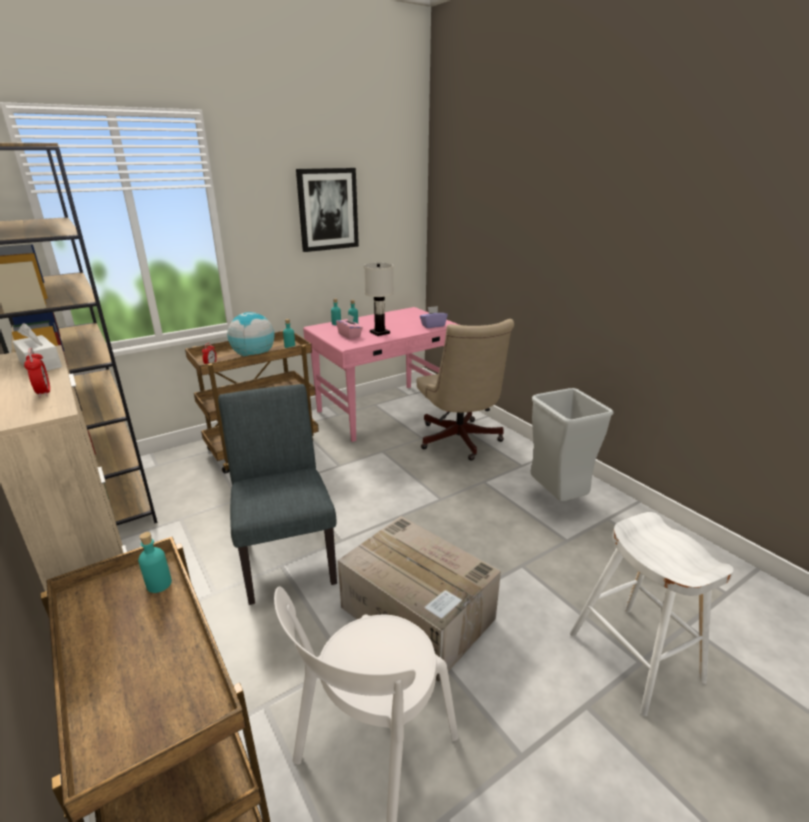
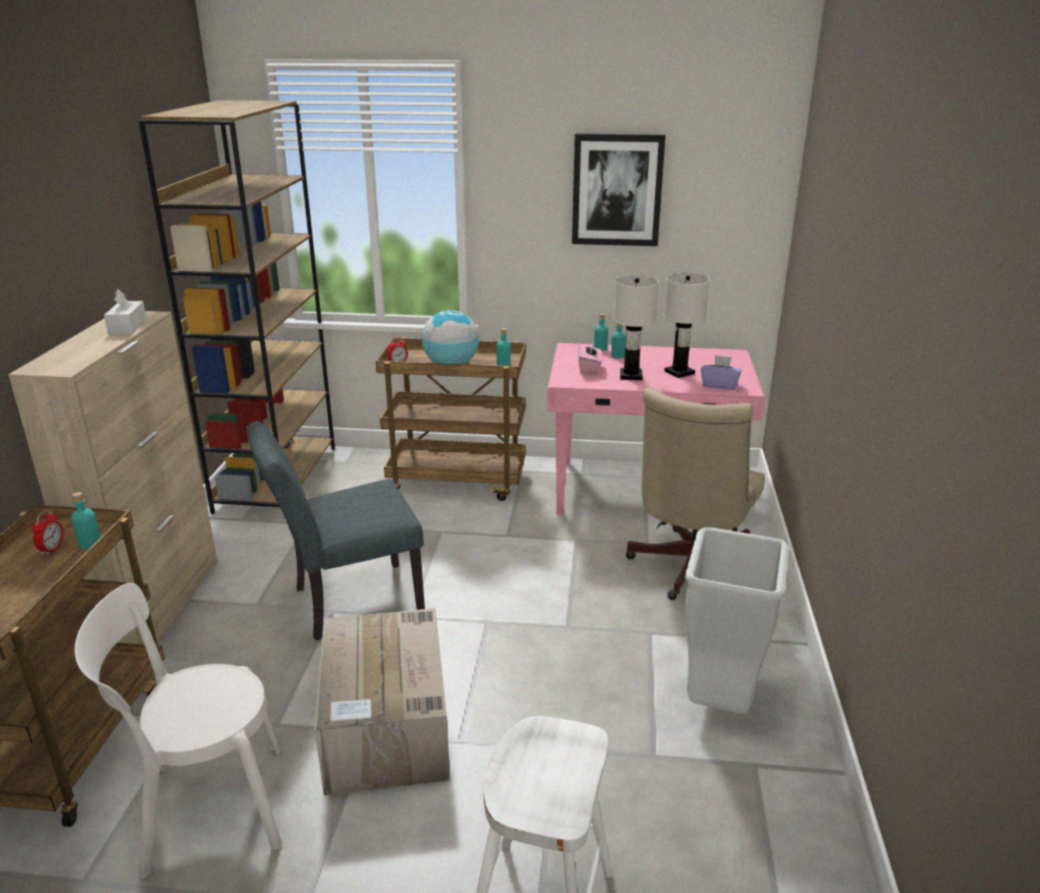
camera: 40 degrees right, 0 degrees up
(44, 392) = (86, 352): alarm clock -> alarm clock (52, 549)
(286, 555) = (347, 603): grey chair -> grey chair turned 135 degrees counterclockwise
(401, 325) = (679, 372): none -> white table lamp

